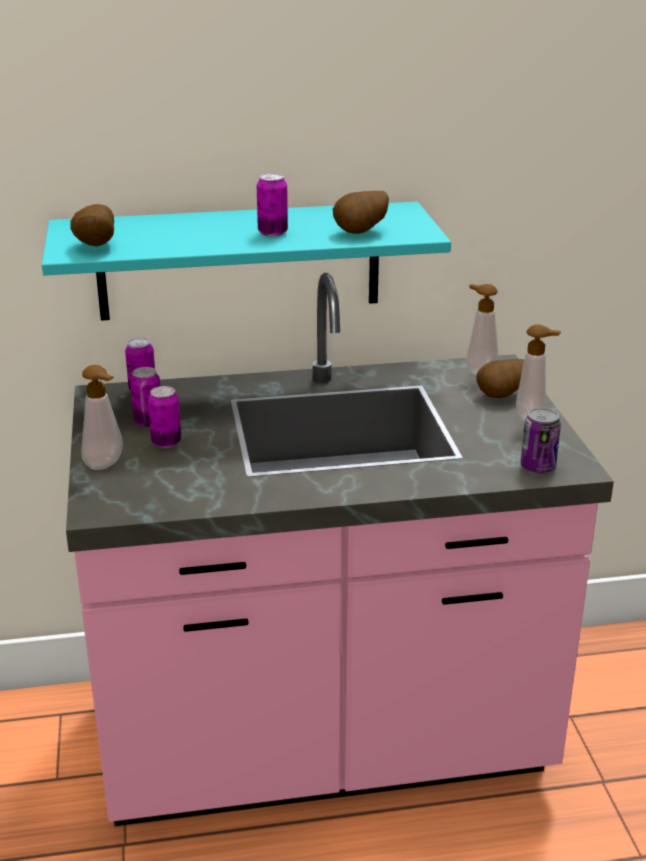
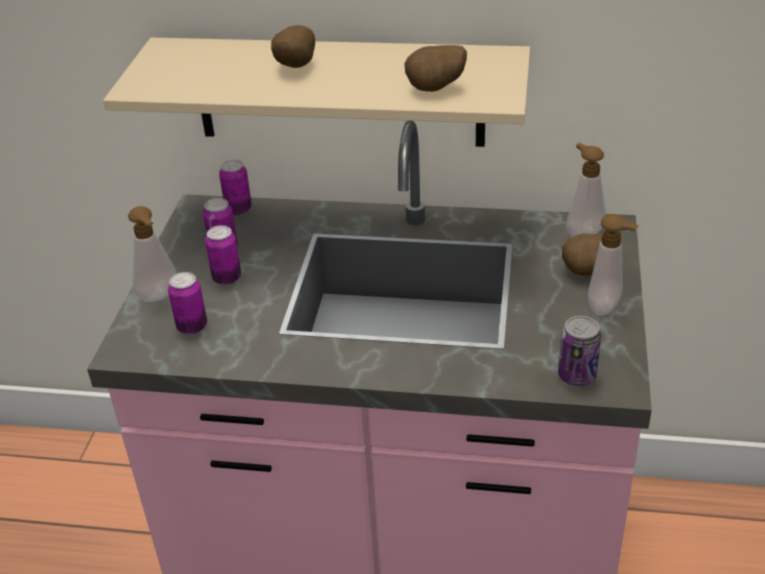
camera: 20 degrees right, 10 degrees up
(94, 247) = (164, 81): potato -> potato (294, 68)
(239, 261) = (339, 92): turquoise shelf -> beige shelf
(272, 233) = (346, 80): can -> can (192, 326)

